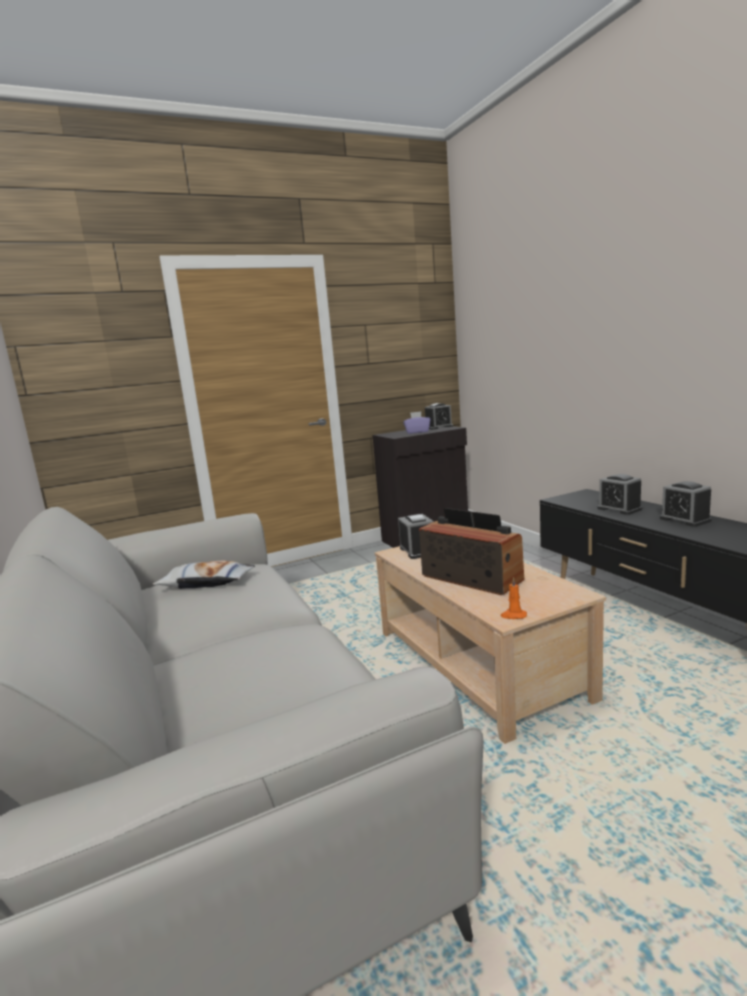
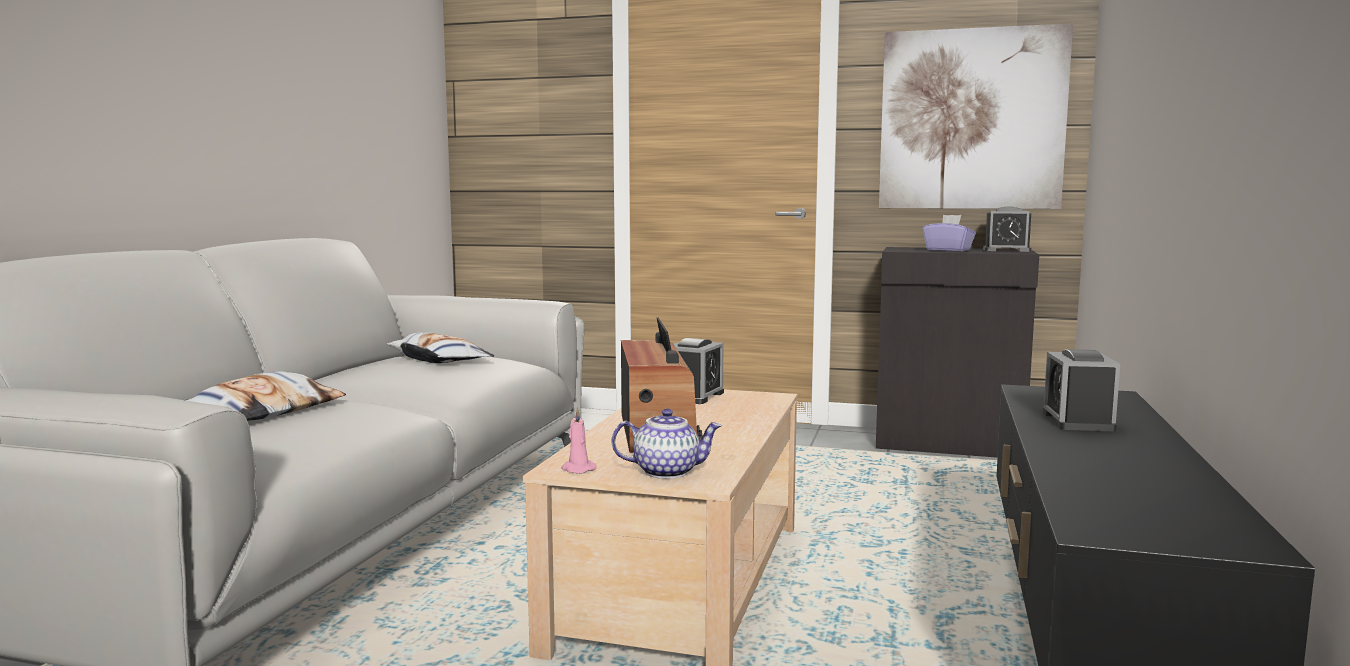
camera: 40 degrees right, 5 degrees down
(235, 671) = (264, 412): none -> pillow
(405, 356) = (971, 119): none -> picture
(513, 615) = (577, 469): orange candle -> pink candle
(550, 597) = (667, 471): none -> teapot
(685, 520) = (1133, 459): alarm clock -> none

